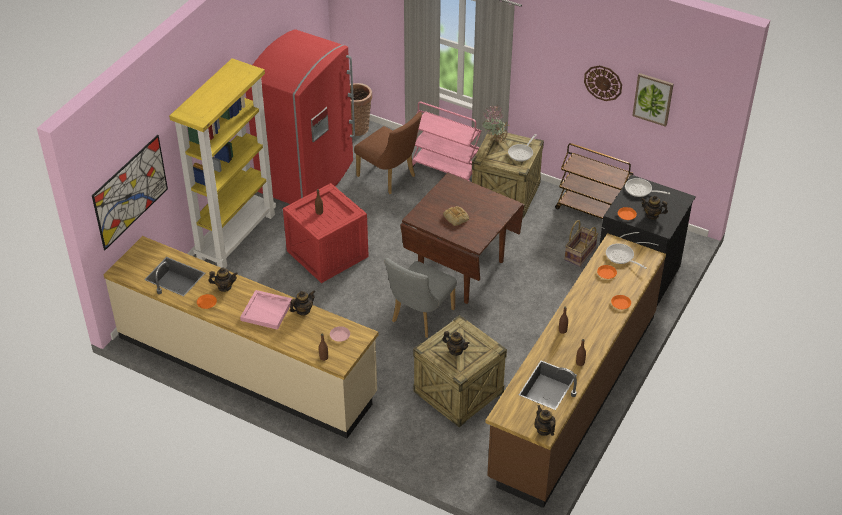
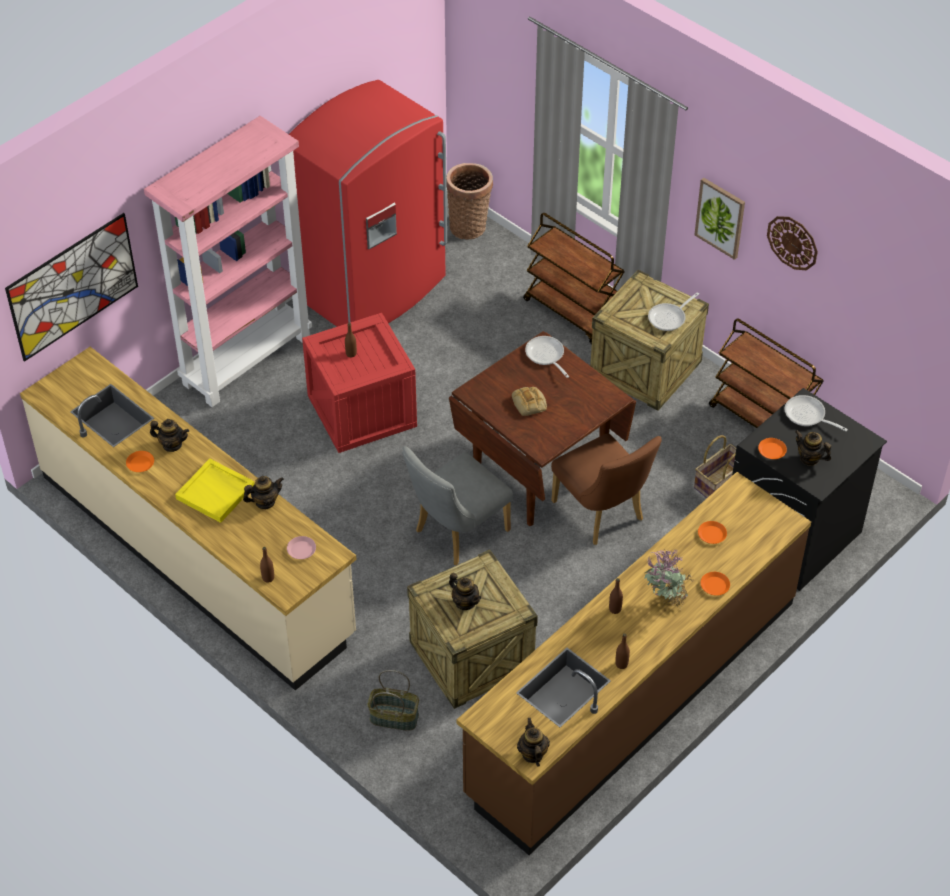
camera: 15 degrees right, 5 degrees up
(236, 236) = (247, 359): yellow bookcase -> pink bookcase
(267, 311) = (216, 492): pink tray -> yellow tray
(389, 178) = (488, 312): brown chair -> brown chair (602, 514)
(421, 441) = (394, 717): none -> basket
(446, 168) = (573, 313): pink cart -> brown cart
(495, 142) = (636, 294): potted plant -> potted plant (665, 602)
(621, 257) = (743, 514): frying pan -> frying pan (546, 356)
(653, 99) = (857, 282): picture -> picture (720, 217)

